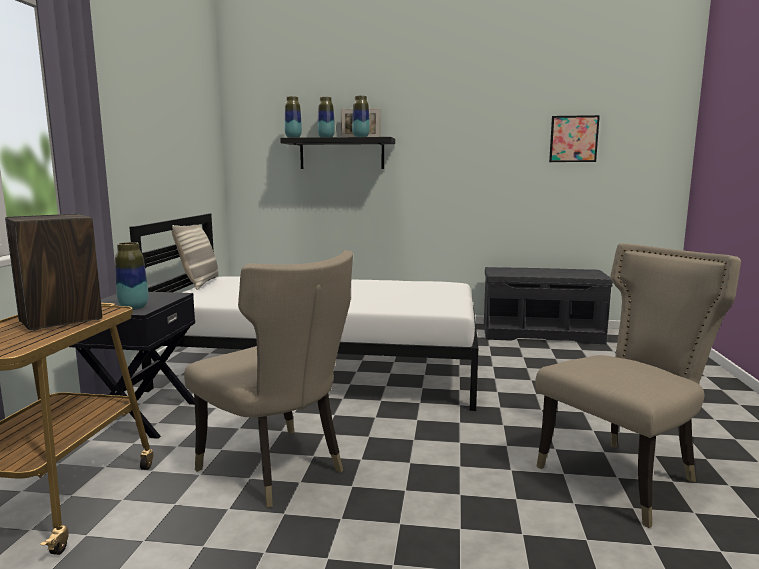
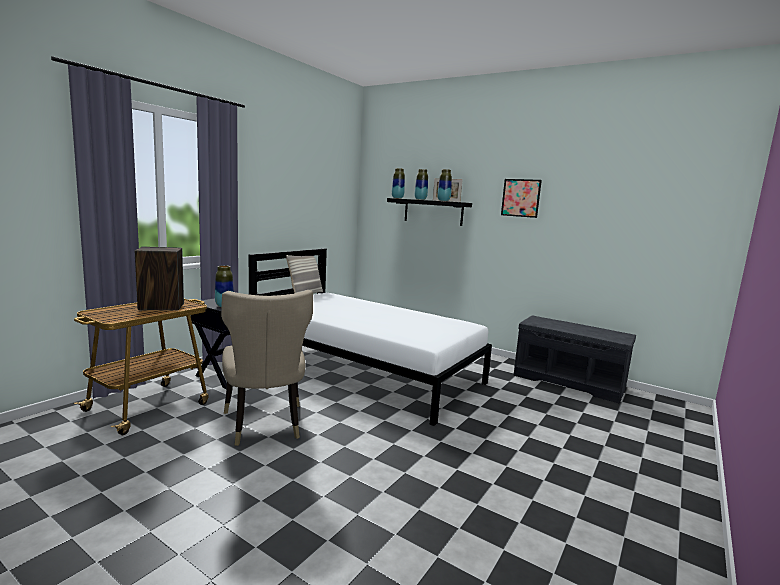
camera: 25 degrees right, 0 degrees up
(573, 139) = (623, 213): picture -> picture (520, 198)
(624, 476) = (484, 505): beige chair -> none

